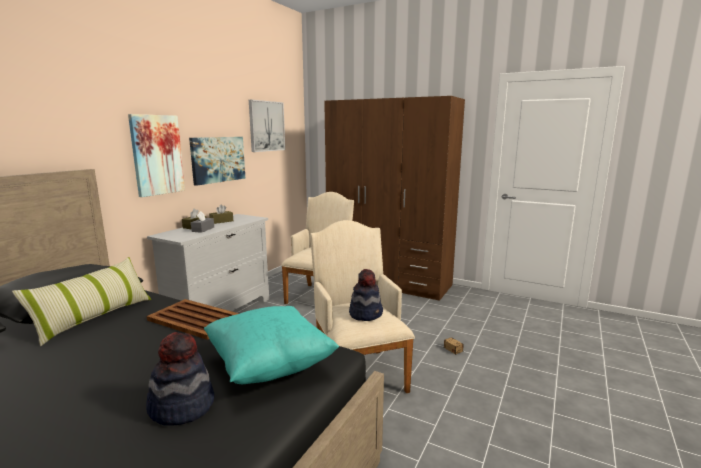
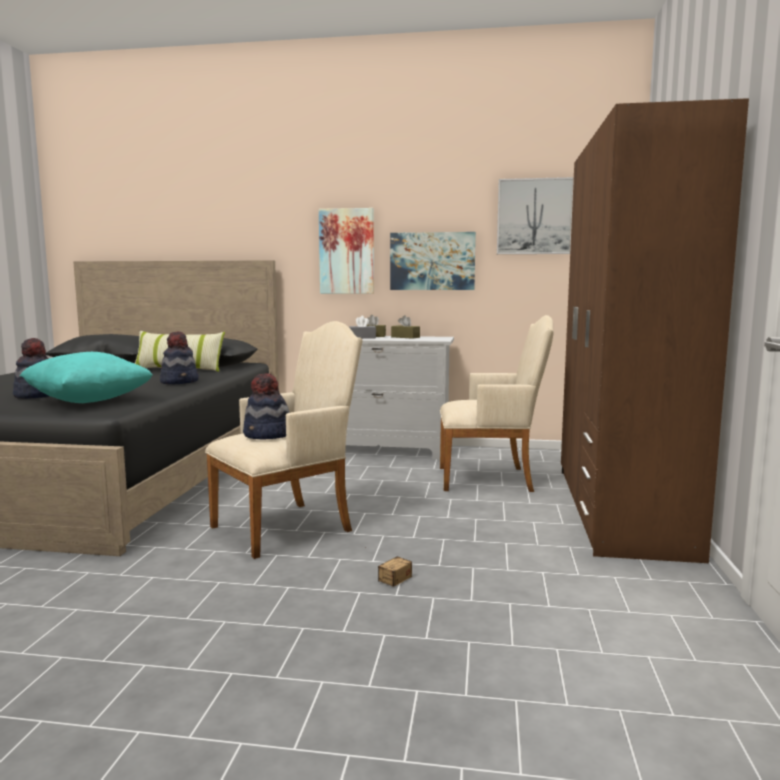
camera: 70 degrees right, 5 degrees down
(195, 319) = (180, 382): brown tray -> hat

